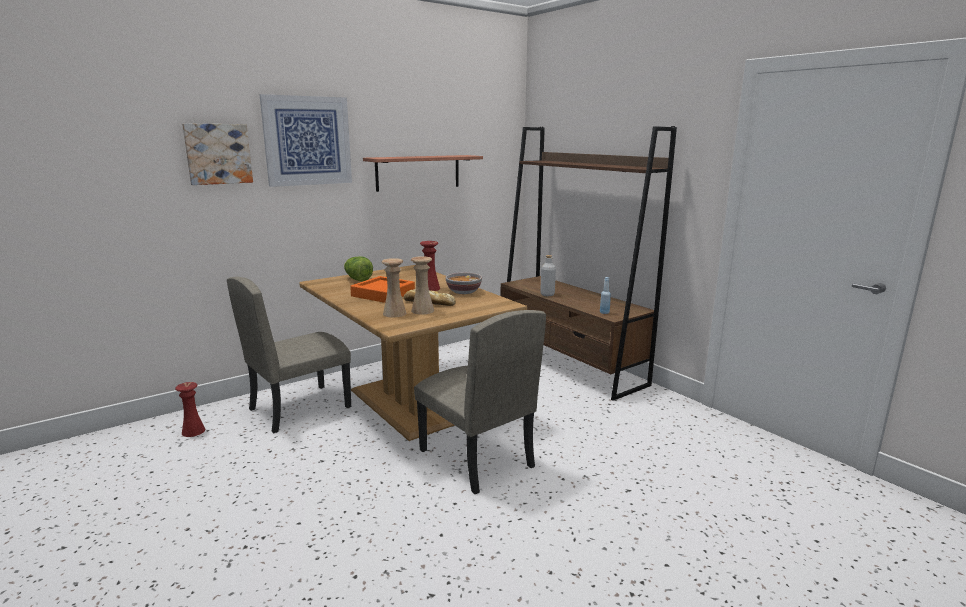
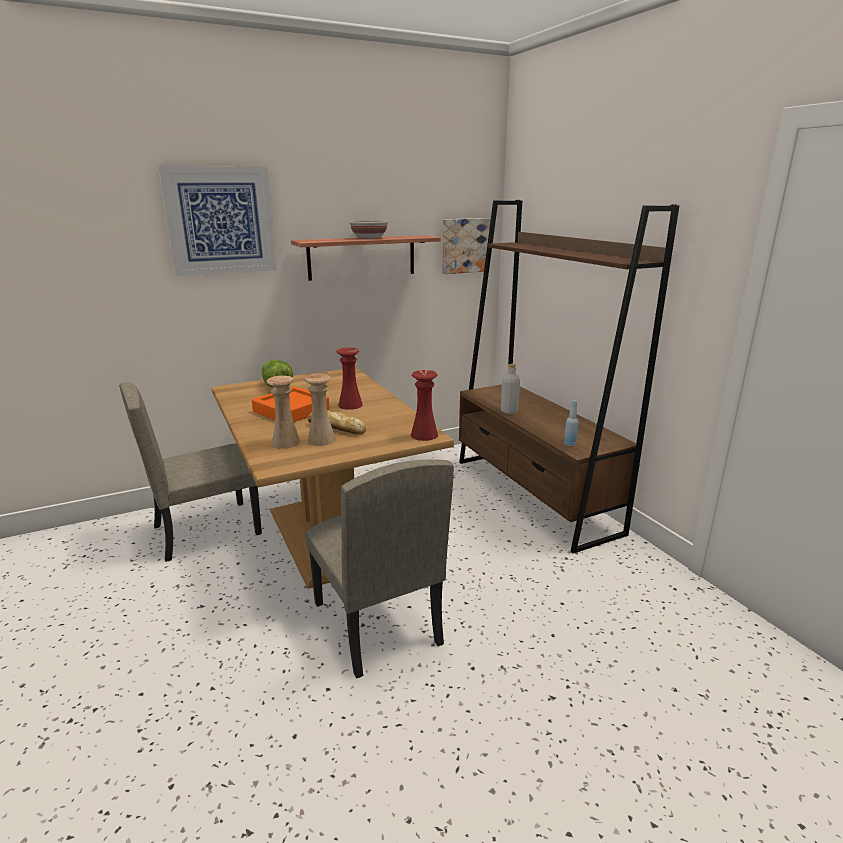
camera: 10 degrees right, 5 degrees up
(193, 431) = (86, 550): red vase -> red vase (424, 435)
(218, 154) = (111, 238): picture -> picture (465, 245)
(463, 292) = (386, 412): bowl -> bowl (368, 238)

